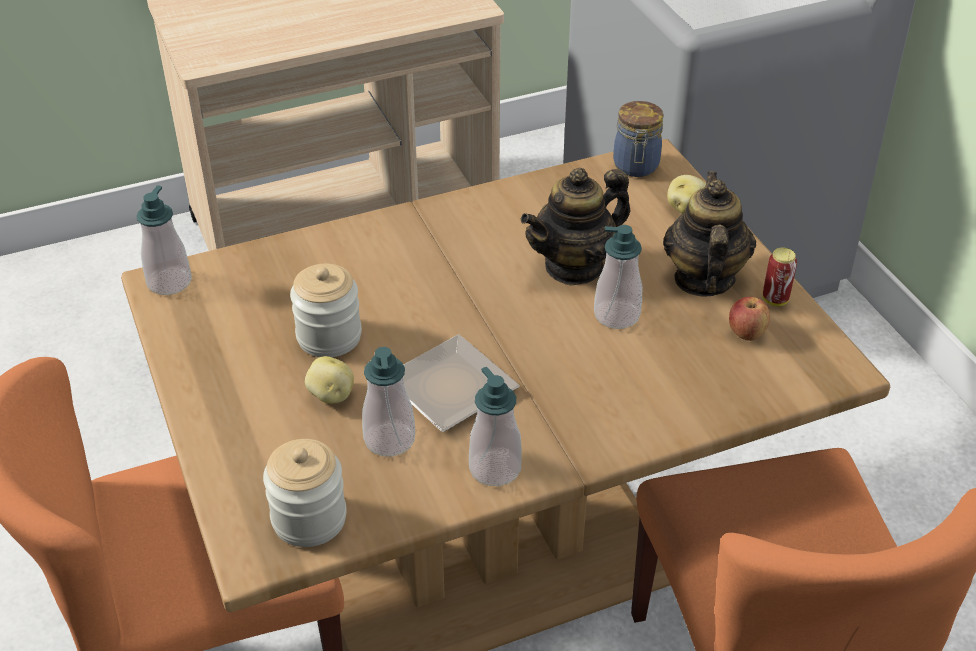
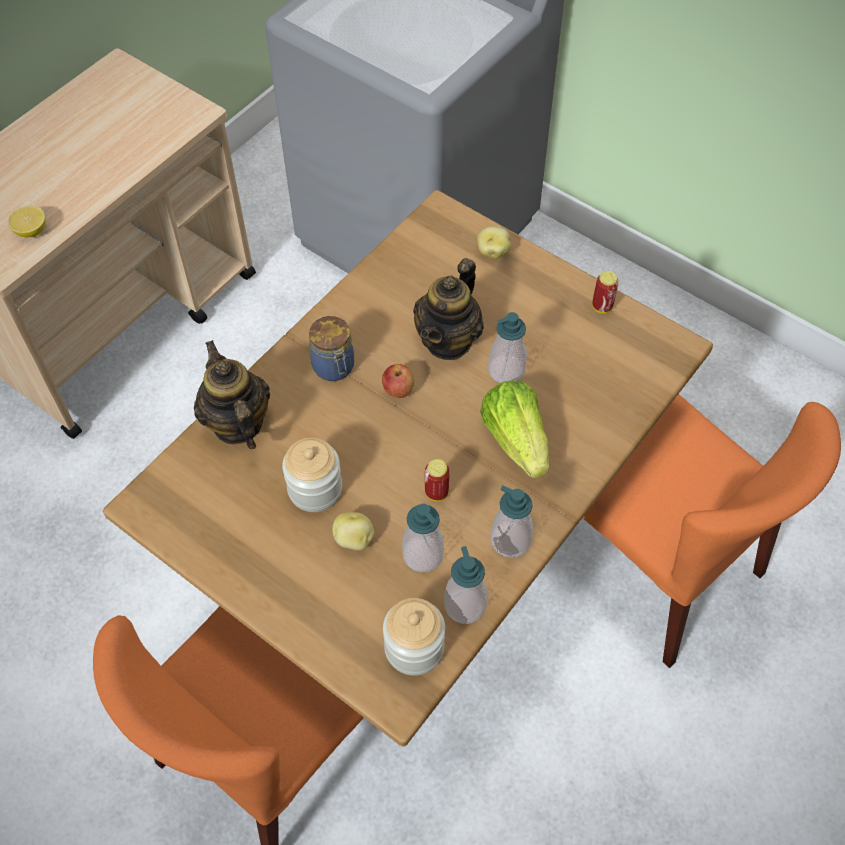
camera: 30 degrees left, 15 degrees up
(169, 282) = (151, 500): soap dispenser -> soap dispenser (465, 605)
(250, 46) = (31, 231): none -> lemon
(450, 391) = (436, 493): plate -> can
(577, 380) = (516, 439): none -> lettuce
(636, 167) = (432, 227): jar -> jar (334, 368)
(703, 279) = (544, 310): teapot -> teapot (237, 423)
(746, 333) = (601, 345): apple -> apple (398, 390)

